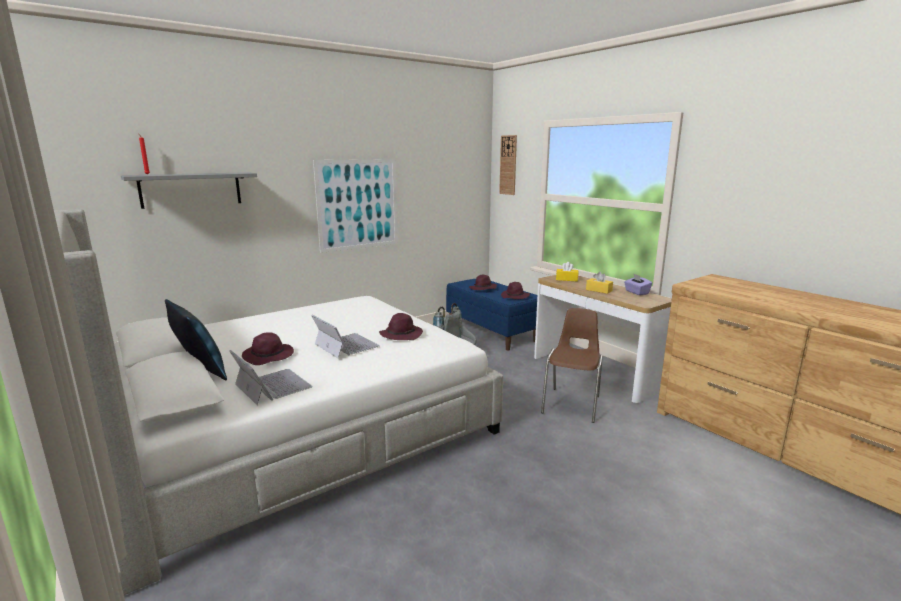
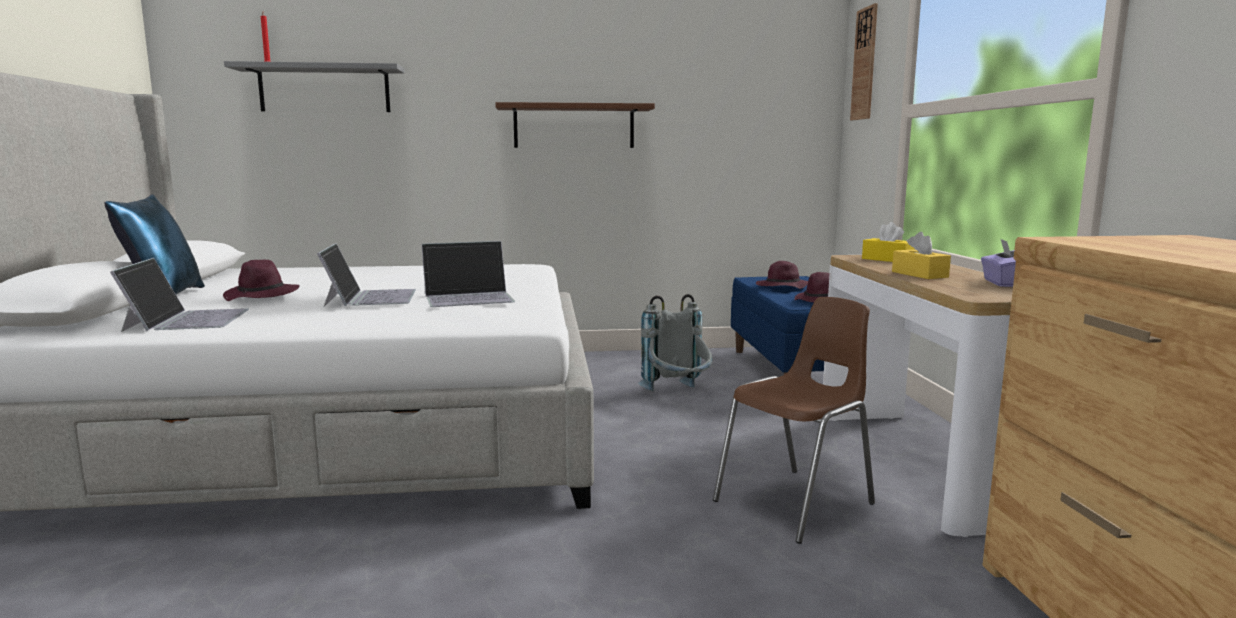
camera: 30 degrees right, 5 degrees down
(358, 204) = (574, 126): picture -> brown shelf
(401, 334) = (469, 297): purple hat -> laptop

